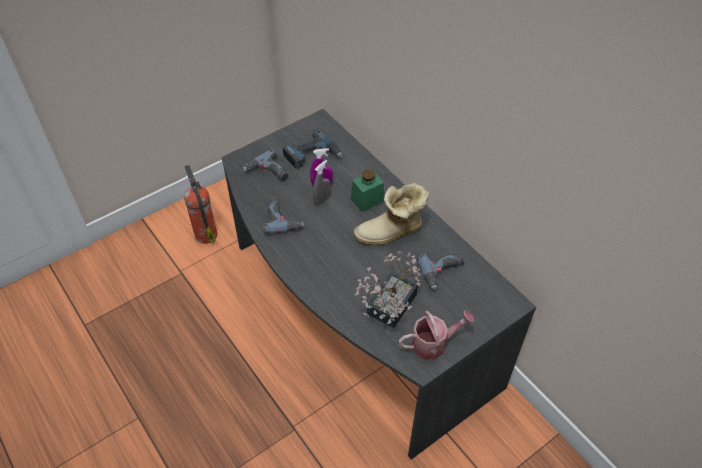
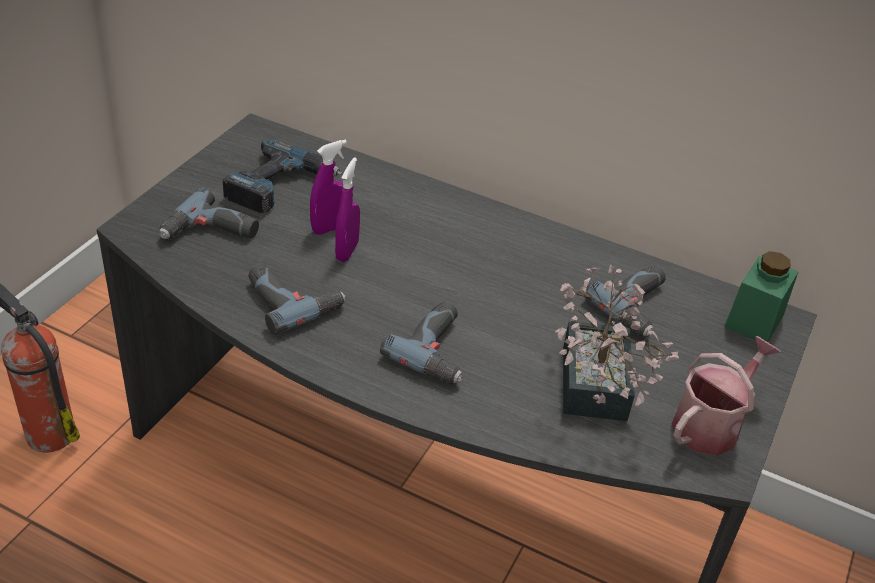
camera: 30 degrees left, 10 degrees down
(322, 200) = (347, 251): grey spray bottle -> purple spray bottle
(331, 264) = (439, 350): none -> power drill
(367, 200) = (429, 231): green jar -> green jar (754, 320)
(391, 233) = (507, 271): boot -> none

